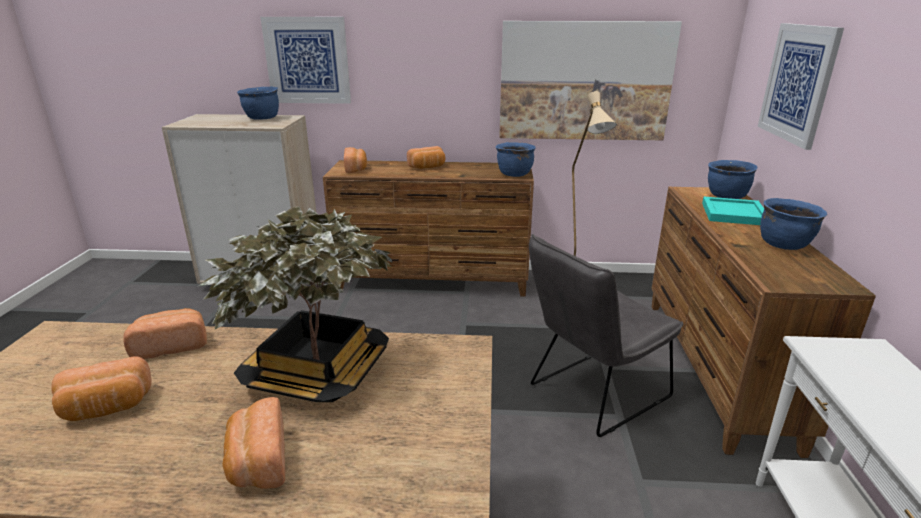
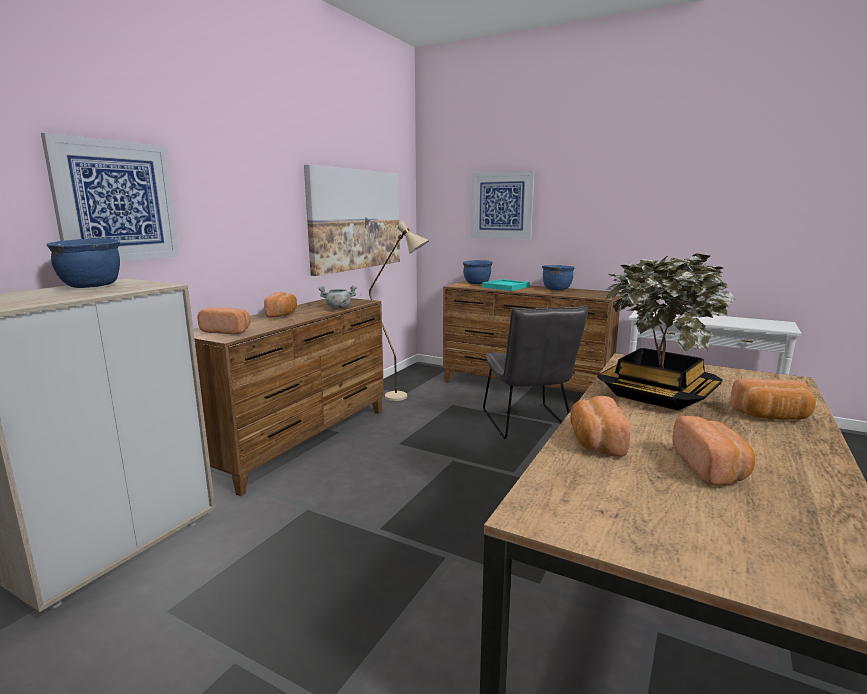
camera: 65 degrees left, 10 degrees down
(476, 175) = (338, 308): none -> grey cooking pot
(514, 174) = (357, 301): blue cooking pot -> none

